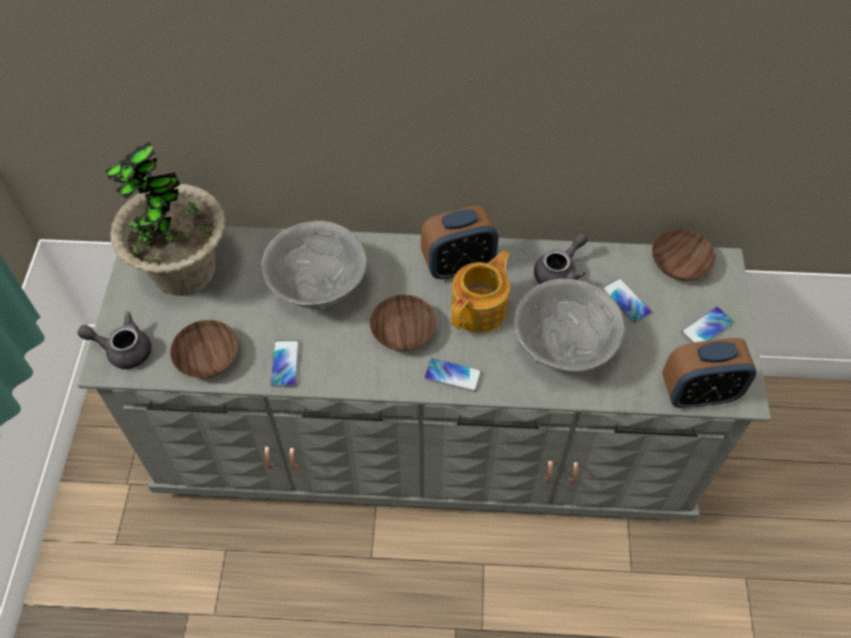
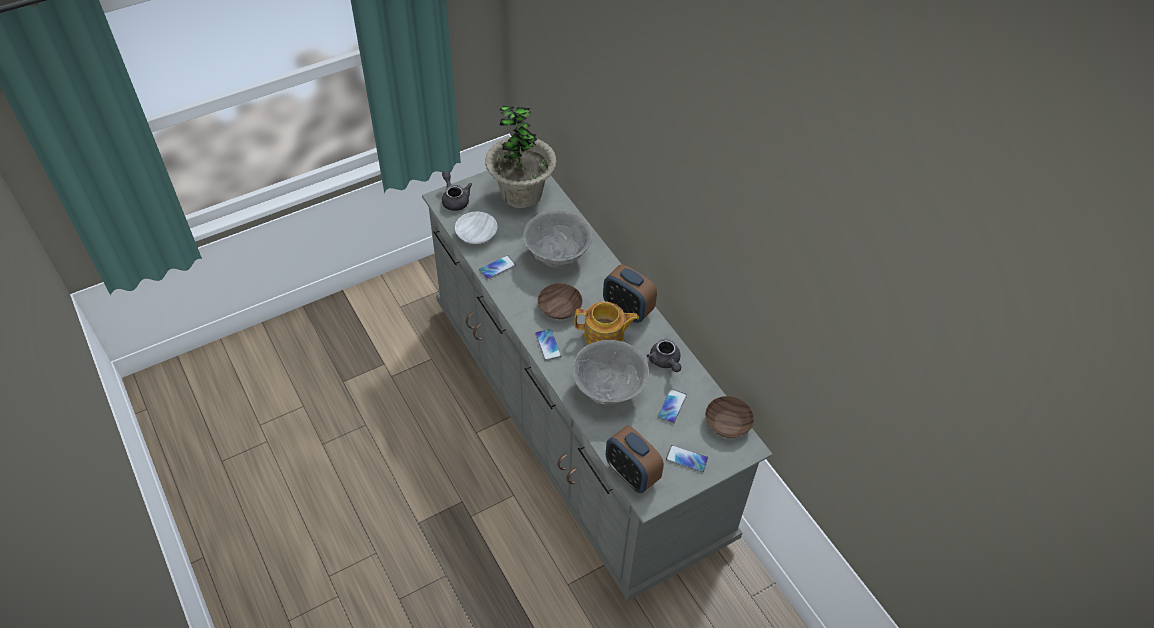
camera: 55 degrees right, 5 degrees down
(208, 358) = (476, 235): brown bowl -> white bowl
(559, 272) = (665, 362): grey teapot -> grey teapot turned 60 degrees clockwise

